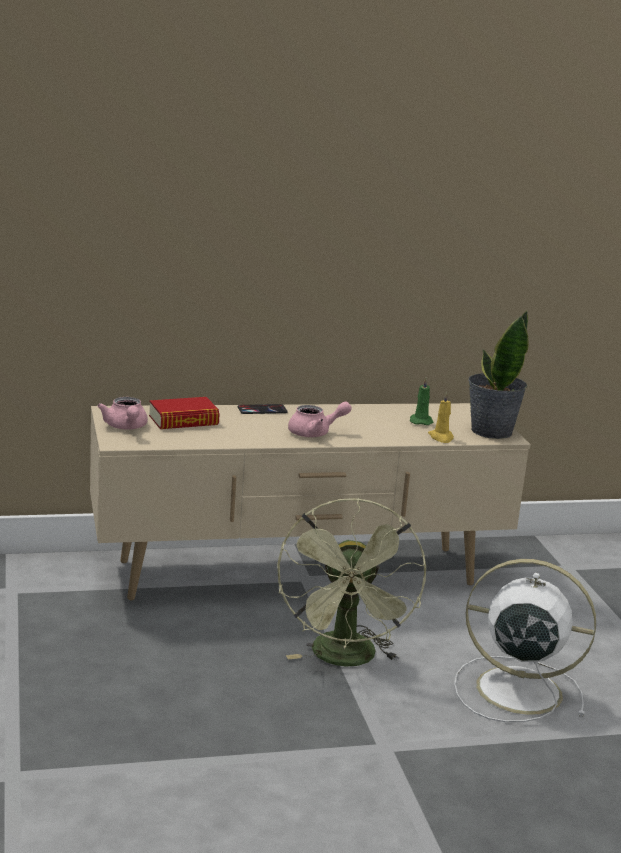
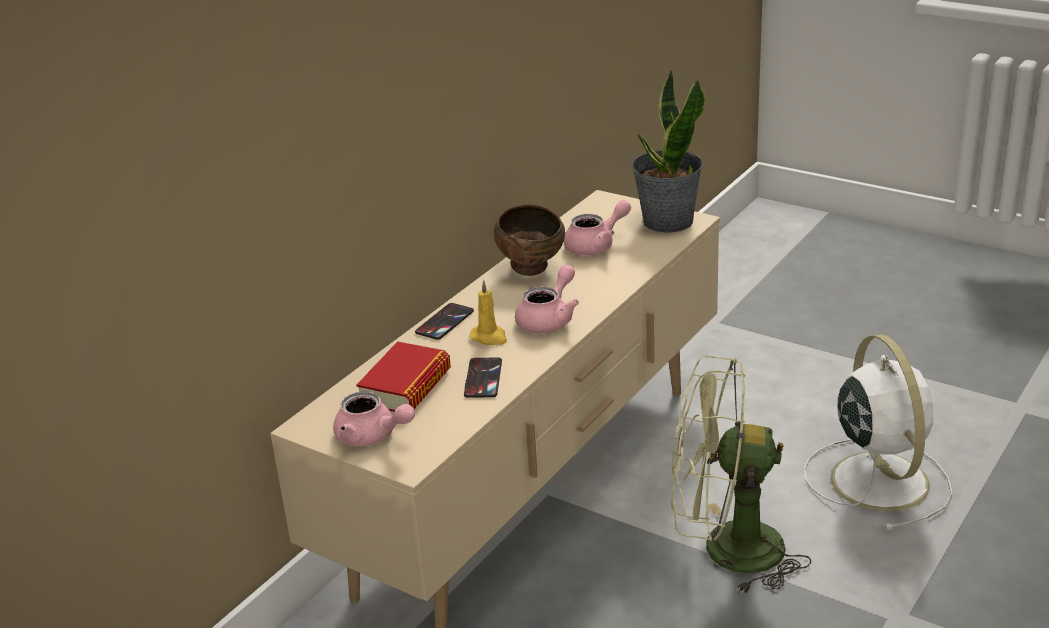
camera: 40 degrees left, 10 degrees up
(225, 435) = (483, 378): none -> phone
(346, 659) = (725, 551): green fan -> green fan turned 135 degrees clockwise
(359, 413) = (532, 270): none -> brown bowl
(420, 421) = (596, 245): green candle -> pink teapot
(441, 437) = (650, 254): yellow candle -> yellow candle (489, 337)
(514, 689) = (877, 478): white fan -> white fan turned 105 degrees clockwise

